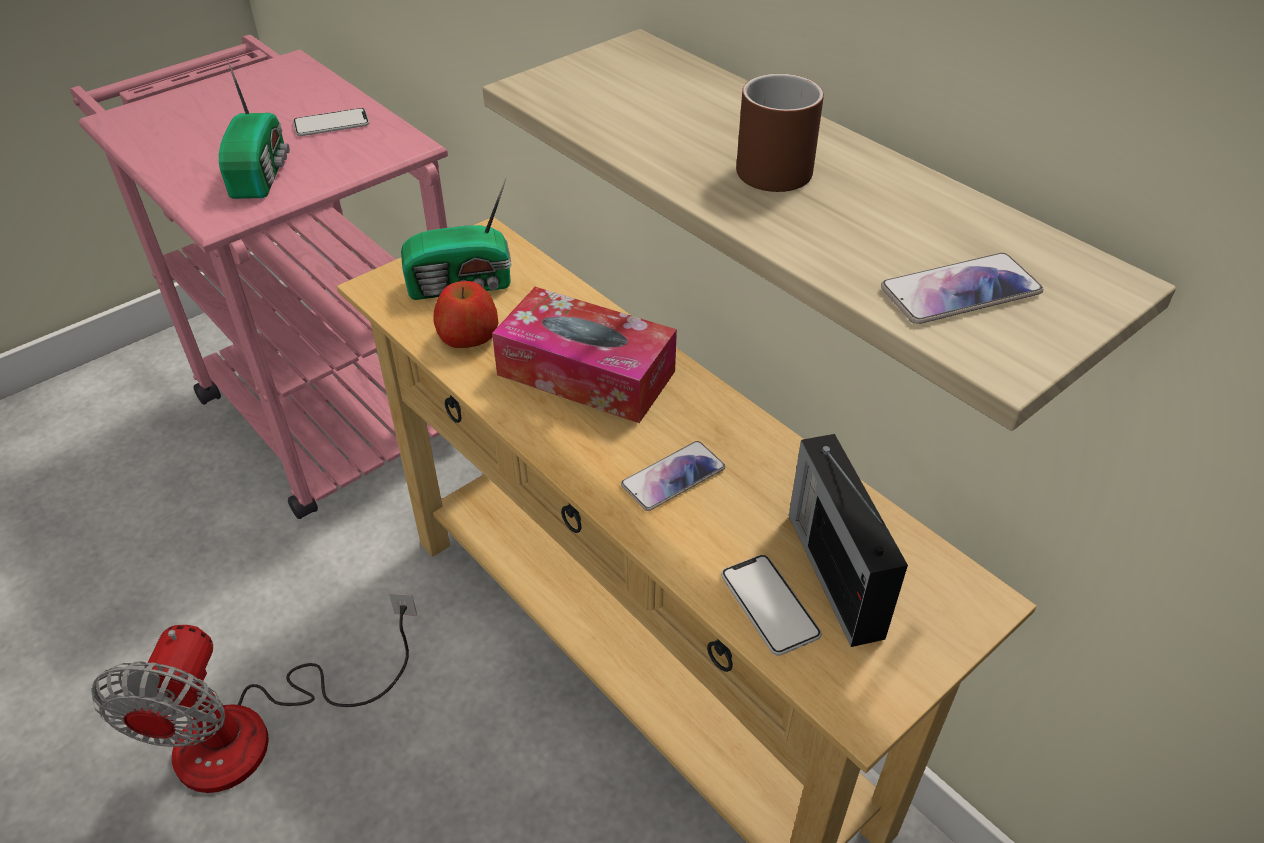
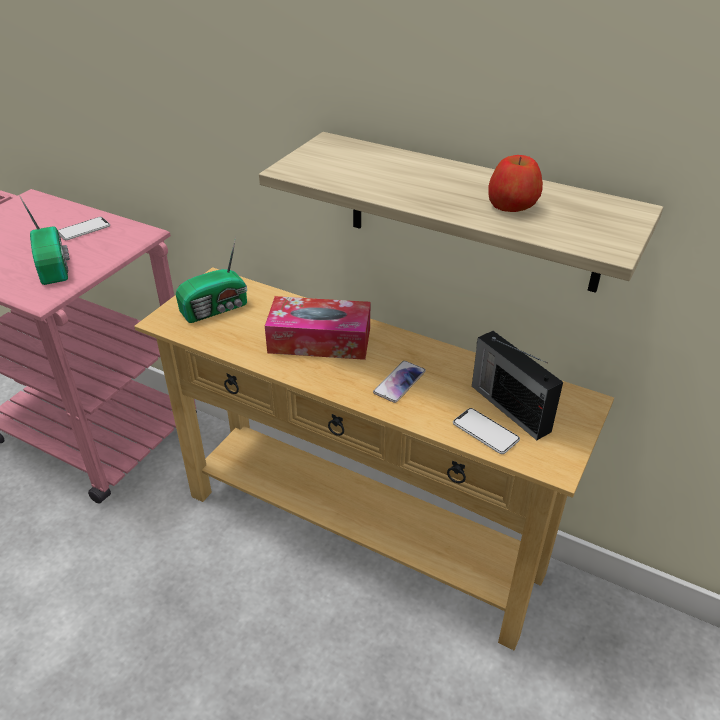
camera: 20 degrees left, 5 degrees down
(257, 731) = (131, 641): fan -> none
(468, 337) = (237, 336): apple -> apple (512, 205)
(774, 164) = (446, 185): brown mug -> none
(960, 291) = (574, 225): phone -> none

